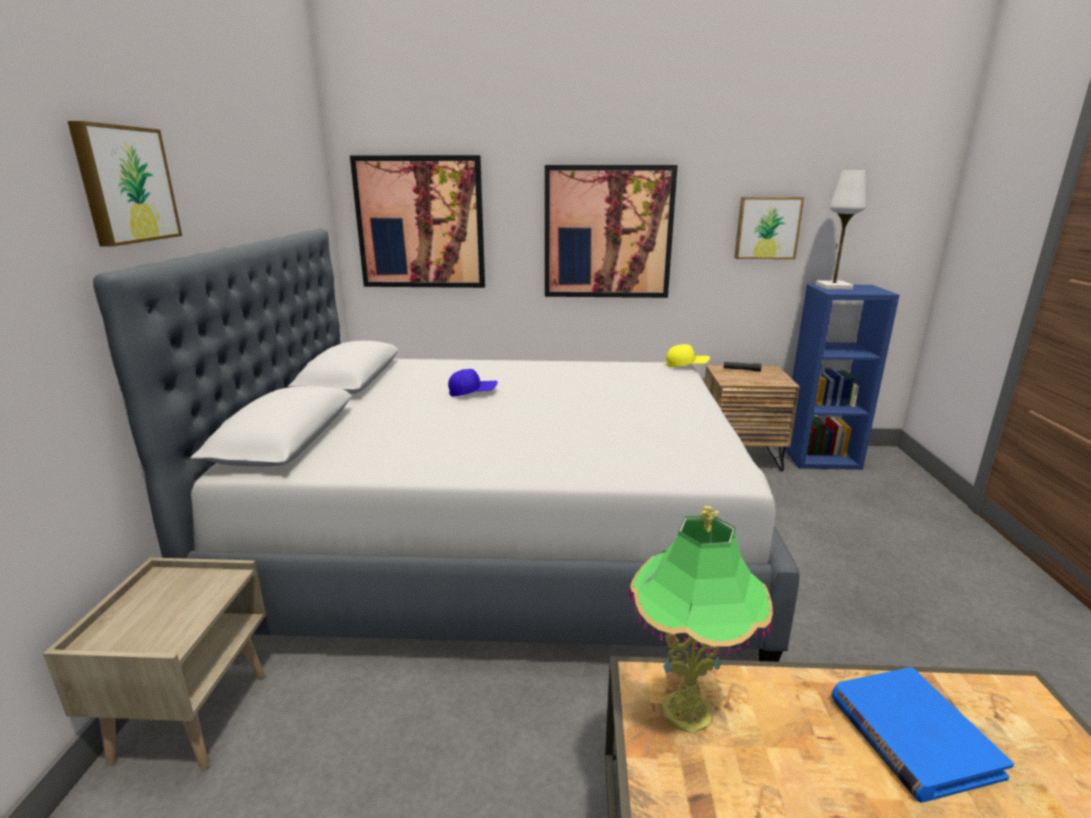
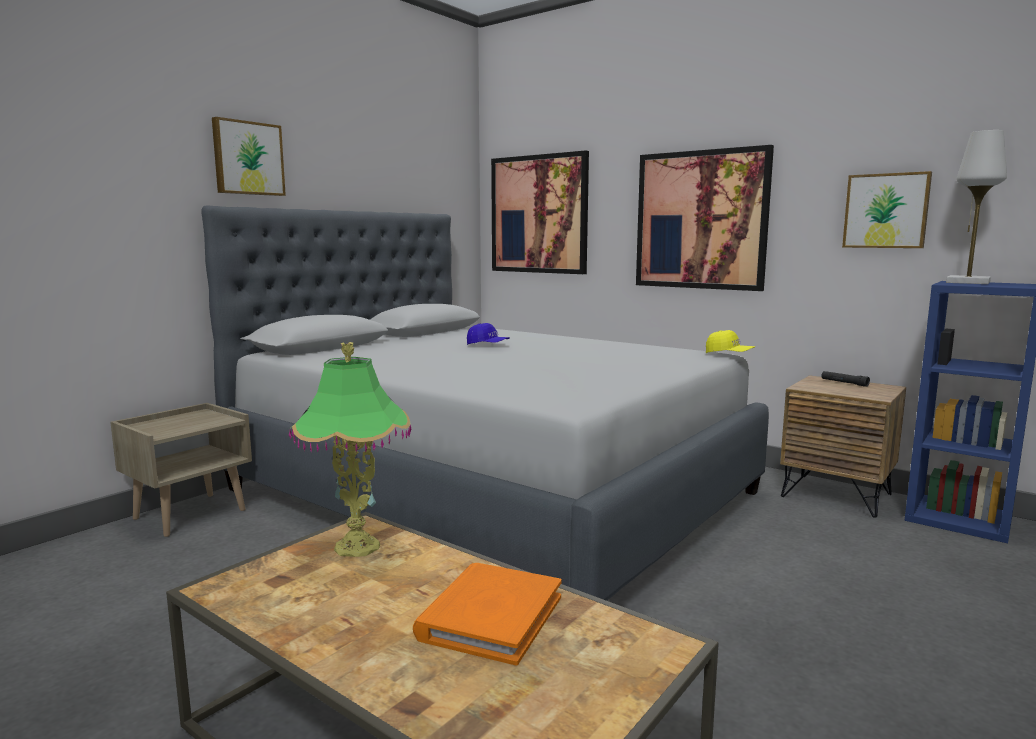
camera: 35 degrees right, 10 degrees down
(911, 735) = (490, 617): blue book -> orange book

